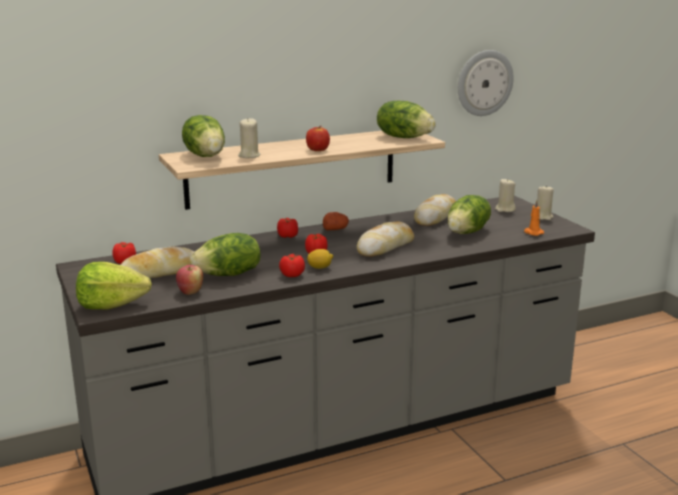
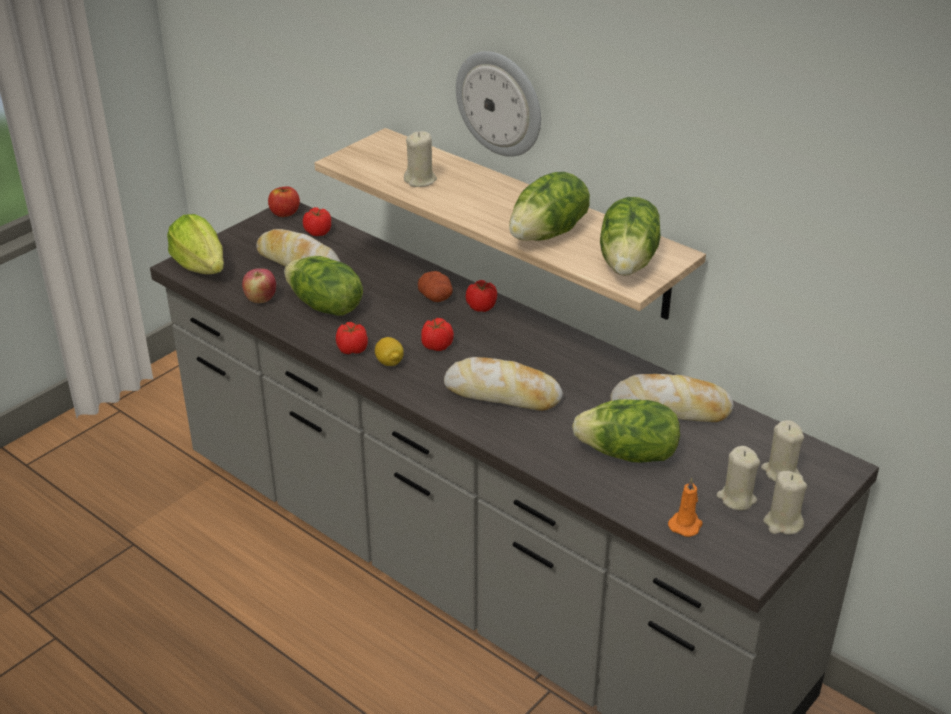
camera: 65 degrees right, 15 degrees up
(206, 155) = (398, 156): lettuce -> lettuce (549, 234)
(318, 149) = (492, 216): apple -> apple (285, 213)
(335, 229) = (539, 335): potato -> potato (436, 297)
(484, 83) = (854, 246): wall clock -> wall clock (500, 103)
(519, 220) = (736, 498): none -> beige candle

